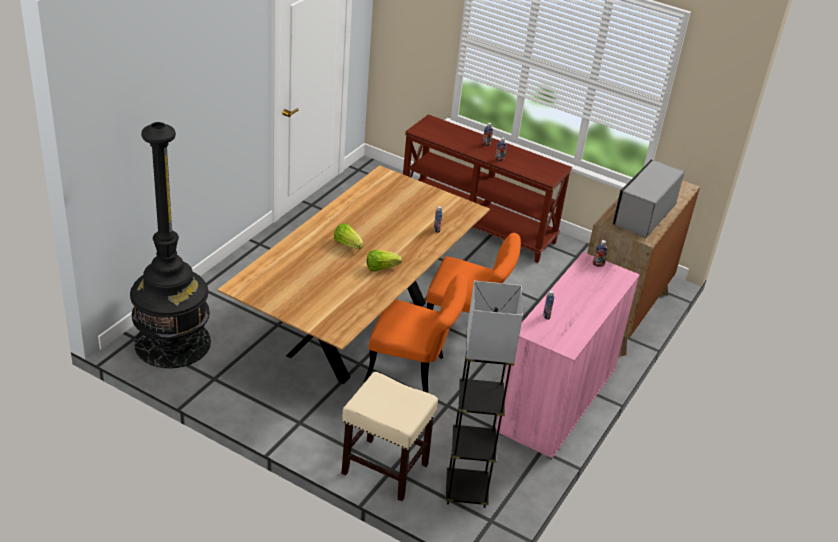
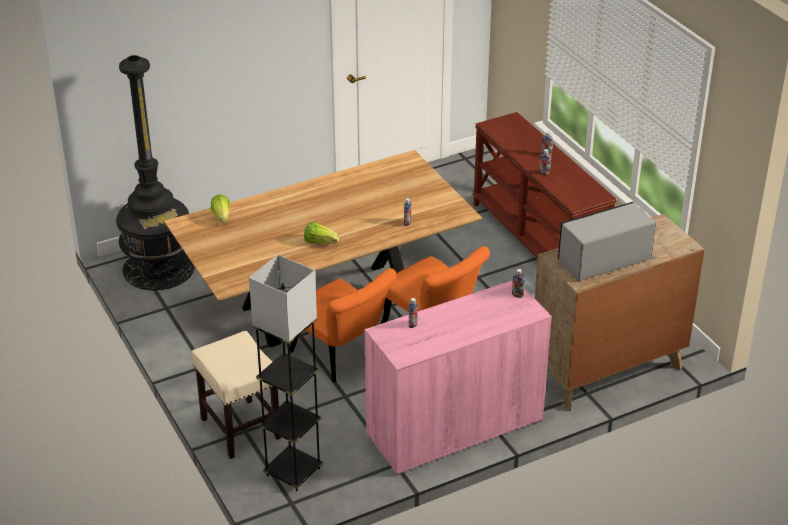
camera: 35 degrees right, 0 degrees up
(348, 244) = (310, 214): lettuce -> lettuce (222, 216)

